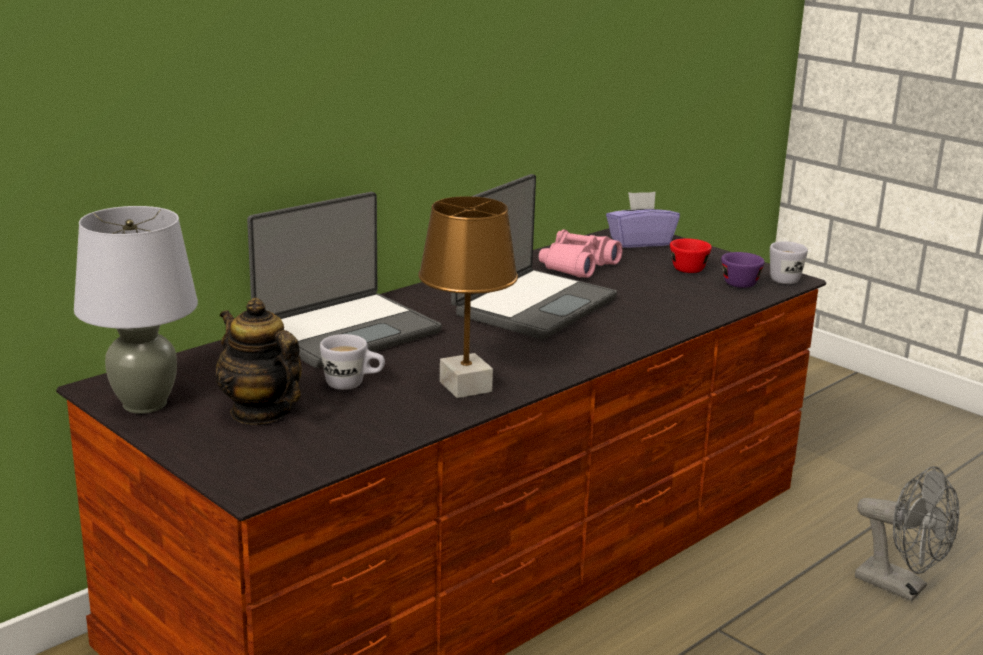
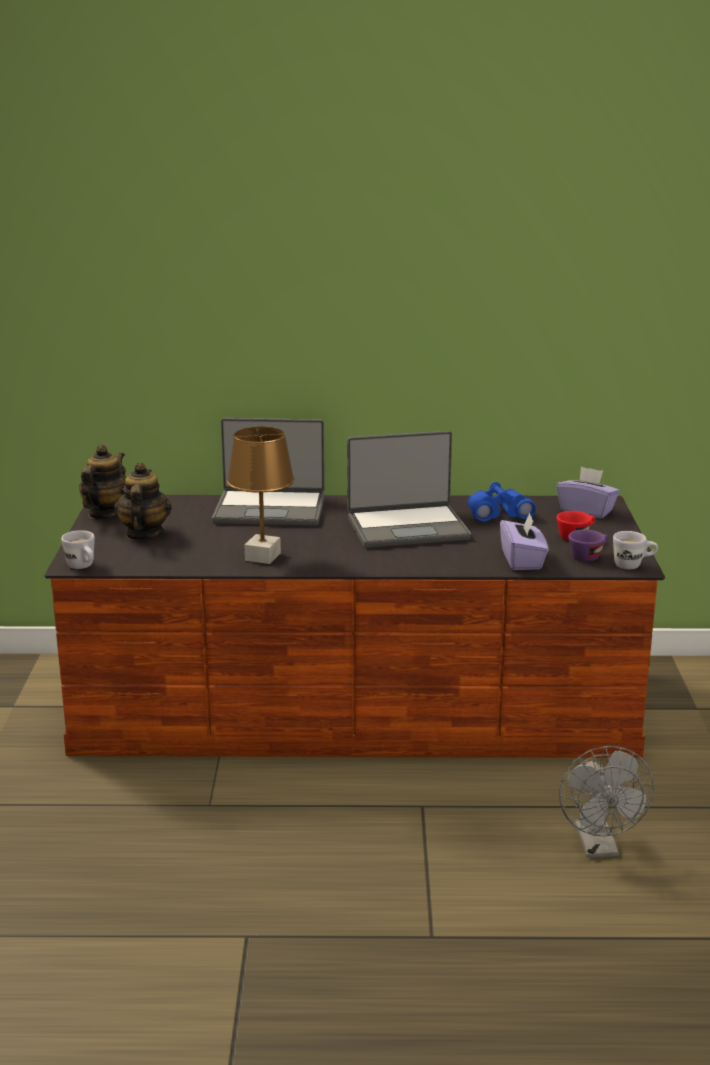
camera: 45 degrees right, 0 degrees up
(145, 404) = (106, 514): grey table lamp -> teapot
(353, 385) = (211, 537): white mug -> white mug (83, 567)
(577, 266) = (498, 513): pink binoculars -> blue binoculars
(703, 304) = (522, 560): none -> purple tissue box

